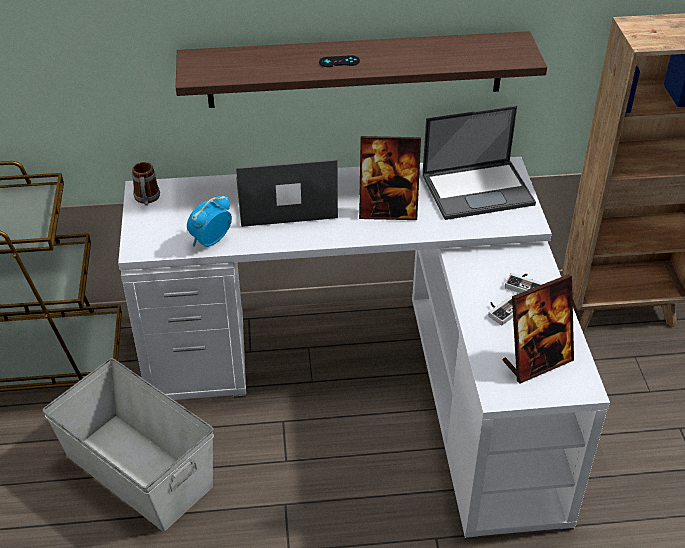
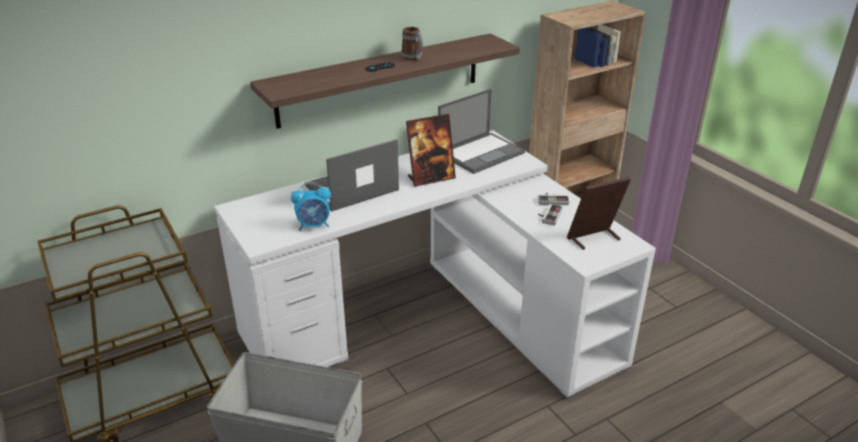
camera: 25 degrees left, 10 degrees down
(147, 199) = (241, 213): mug -> mug (413, 58)
(210, 241) = (314, 225): alarm clock -> alarm clock turned 120 degrees counterclockwise
(537, 361) = (594, 239): picture frame -> picture frame turned 150 degrees counterclockwise

